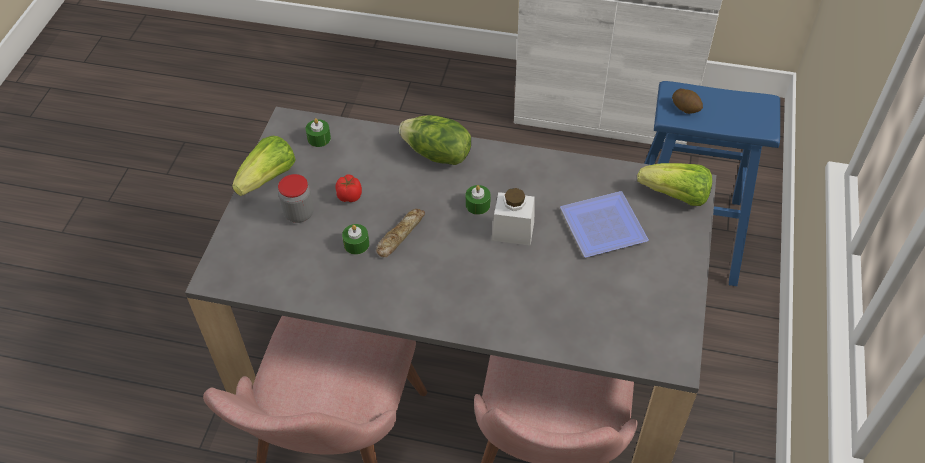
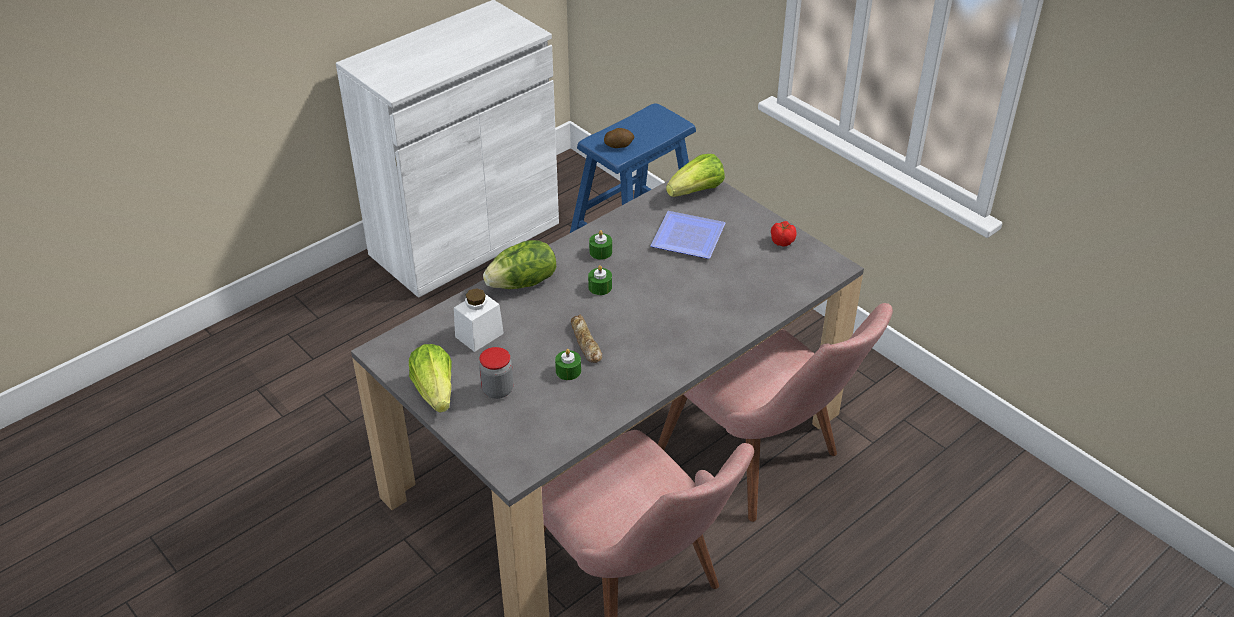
camera: 55 degrees left, 10 degrees down
(319, 138) = (424, 340): green candle -> green candle (600, 252)
(349, 195) = (511, 351): tomato -> tomato (782, 241)
(513, 231) = (645, 282): white jar -> white jar (479, 335)

